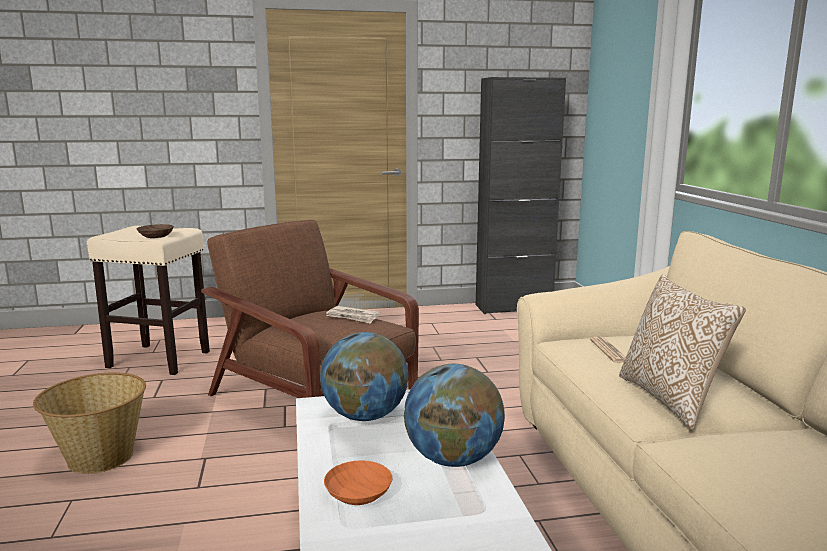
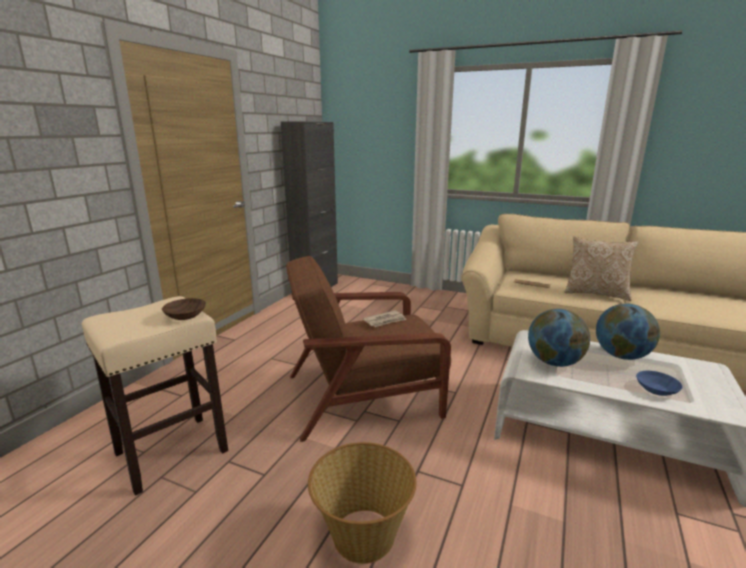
camera: 55 degrees left, 5 degrees up
(357, 493) = (656, 390): orange bowl -> blue bowl

